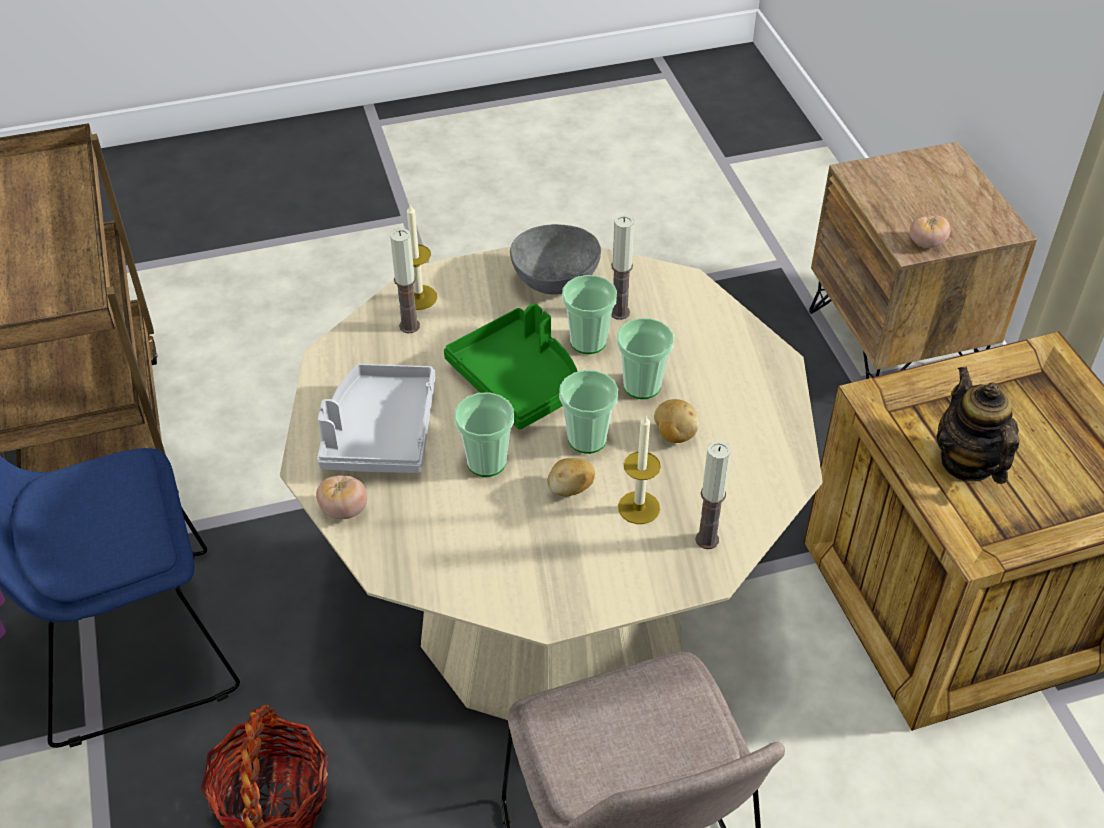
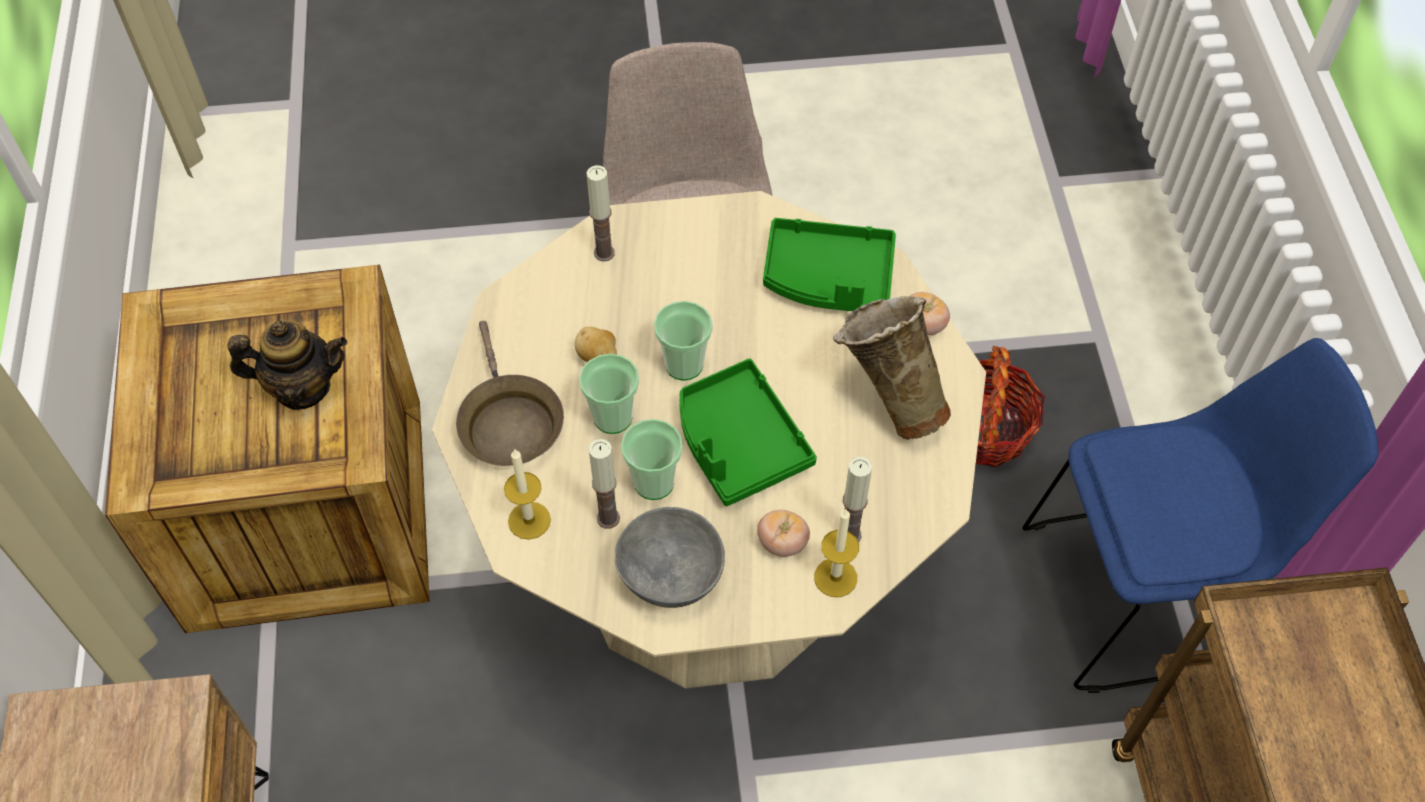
camera: 170 degrees left, 10 degrees up
(379, 432) = (888, 402): grey tray -> beige vase
(451, 546) = (829, 278): none -> green tray
(486, 462) = (786, 354): cup -> none
(570, 489) = (712, 315): potato -> none
(639, 507) = (654, 290): candle -> candle (529, 520)
(736, 369) = (508, 422): none -> brown frying pan
(926, 243) = (155, 707): tomato -> tomato (782, 543)
(967, 462) = (302, 387): teapot -> teapot turned 90 degrees counterclockwise

